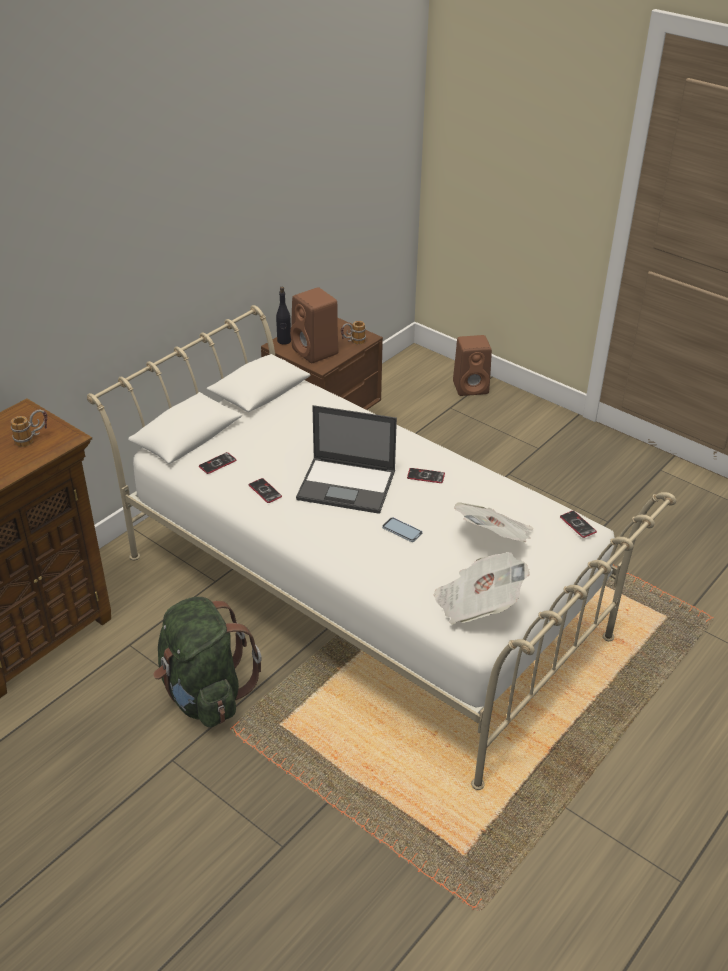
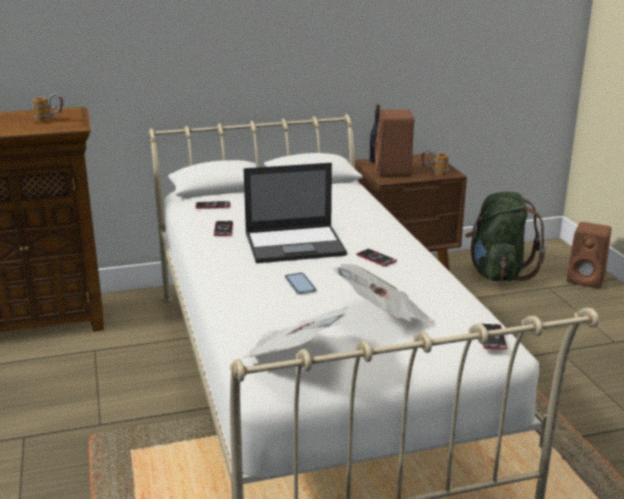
camera: 35 degrees right, 15 degrees down
(205, 694) = (104, 404): green backpack -> green backpack (498, 273)
(347, 485) = (296, 244): laptop -> laptop turned 60 degrees counterclockwise

